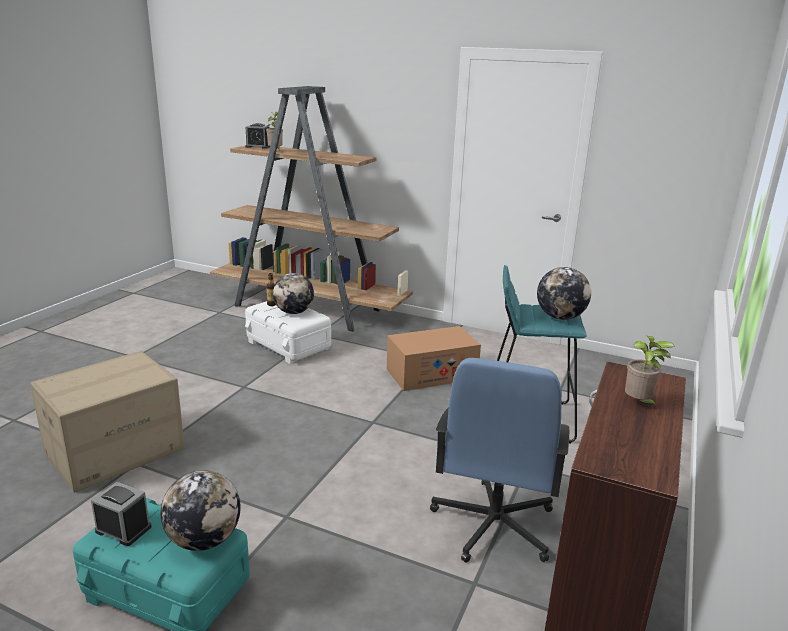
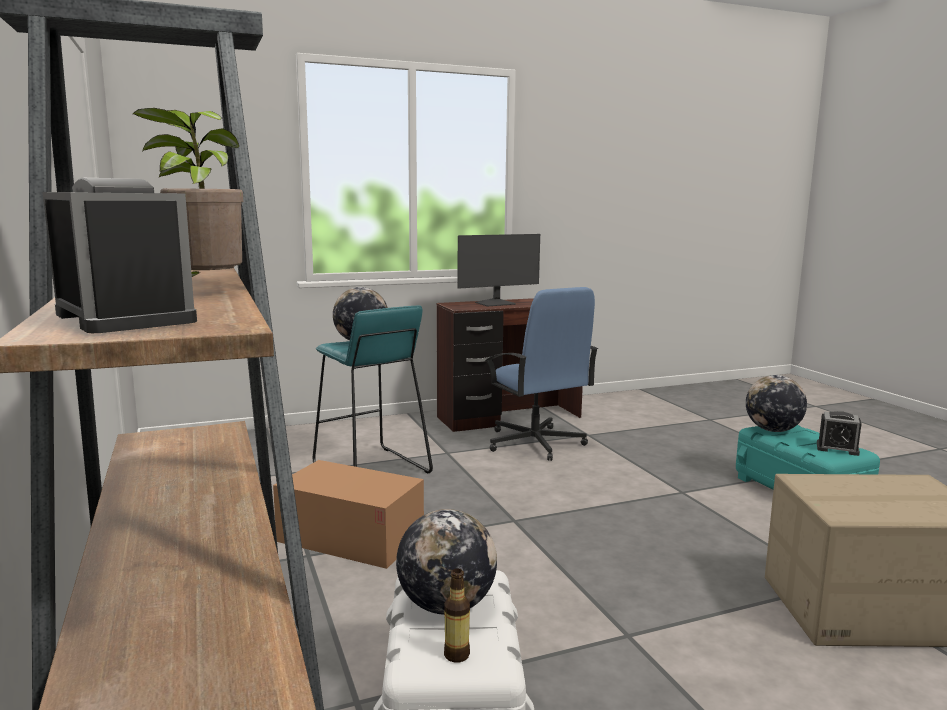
camera: 135 degrees left, 10 degrees down
(123, 529) = (837, 448): alarm clock -> alarm clock turned 45 degrees counterclockwise
(493, 525) = (535, 443): blue office chair -> blue office chair turned 90 degrees clockwise
(639, 404) = (496, 303): potted plant -> monitor

